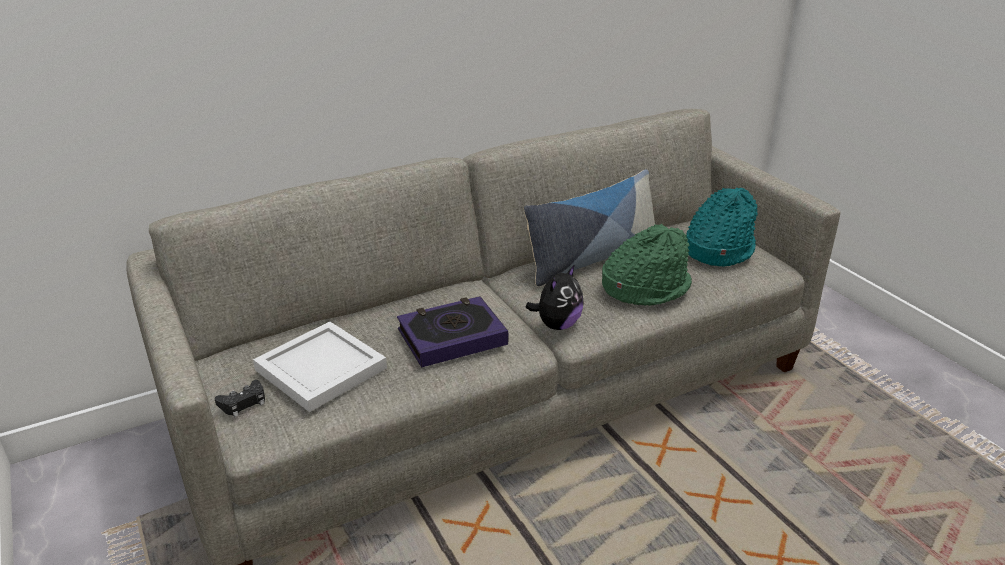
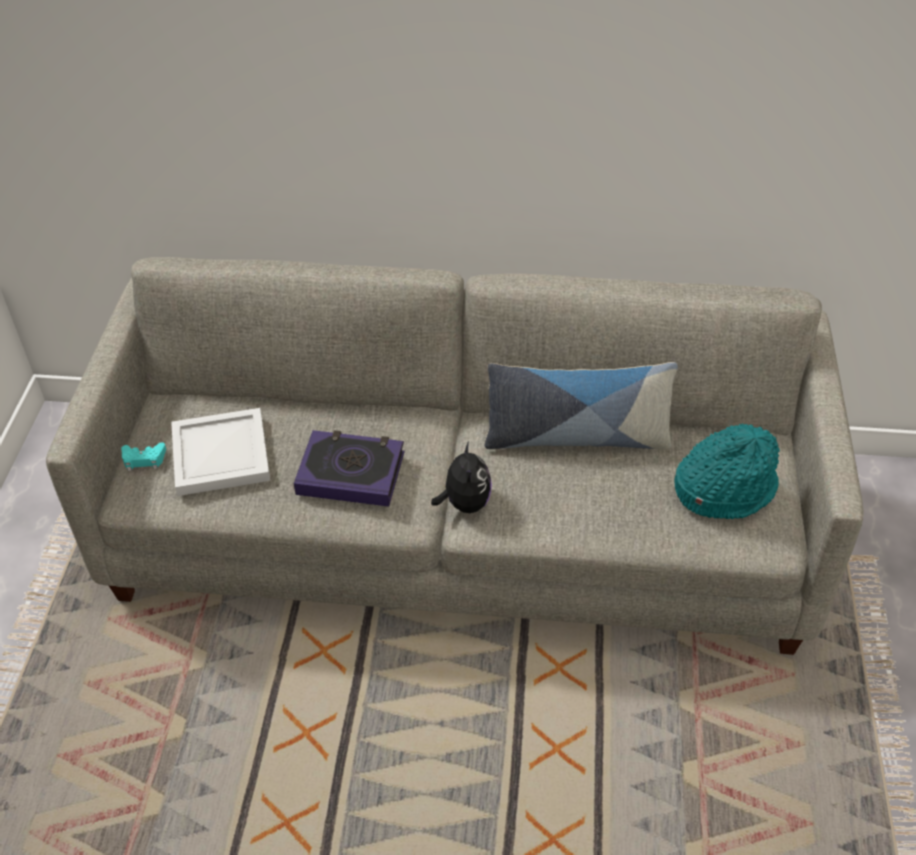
camera: 35 degrees right, 15 degrees up
(243, 403) = (144, 459): black game controller -> turquoise game controller
(557, 325) = (464, 503): plush toy -> plush toy turned 75 degrees counterclockwise
(645, 287) = (588, 502): green hat -> none

